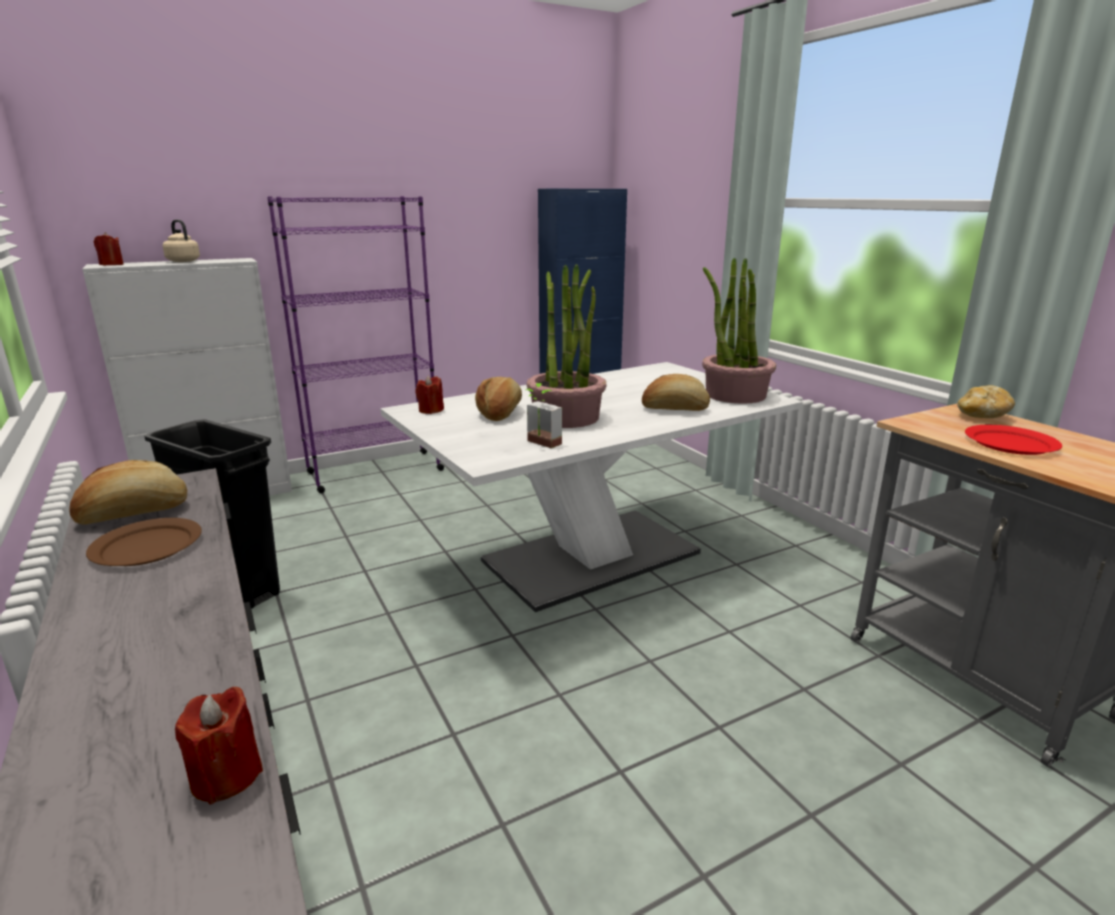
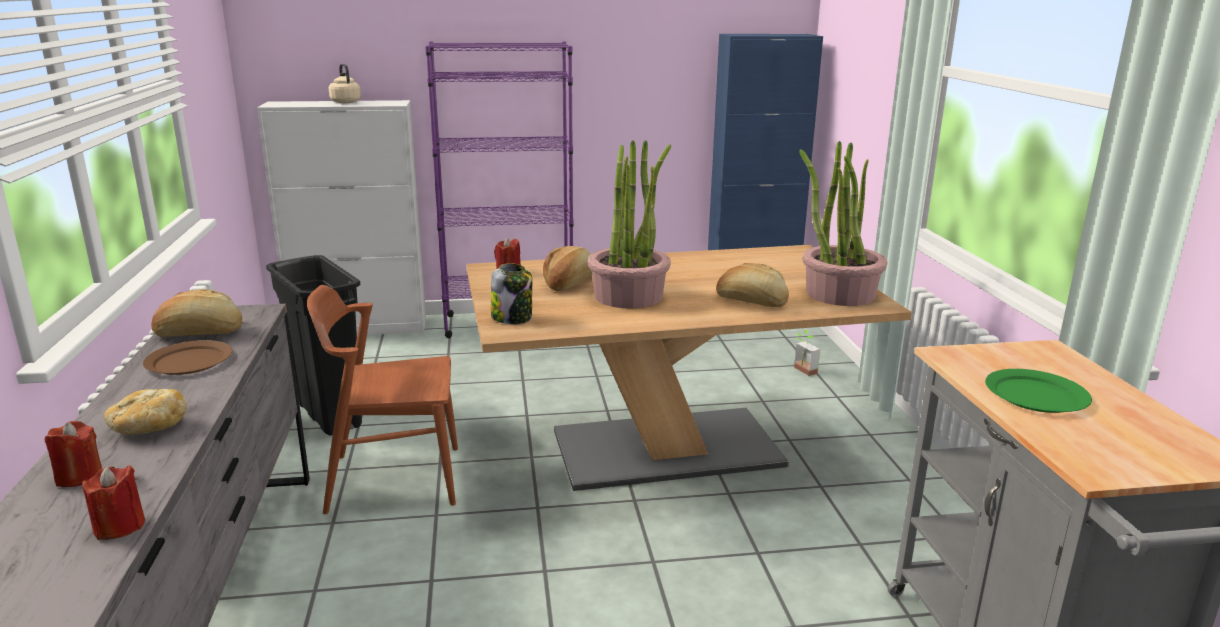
camera: 20 degrees right, 0 degrees up
(111, 264) = (284, 103): red candle -> red candle (79, 476)
(348, 639) = (394, 479): none -> brown chair
(478, 449) = (512, 318): none -> jar
(539, 444) = (573, 320): potted plant -> potted plant (802, 371)
(591, 557) = (667, 448): white dining table -> brown dining table
(982, 416) = (1054, 359): bread -> bread (148, 428)
(1010, 443) = (1036, 395): red plate -> green plate

